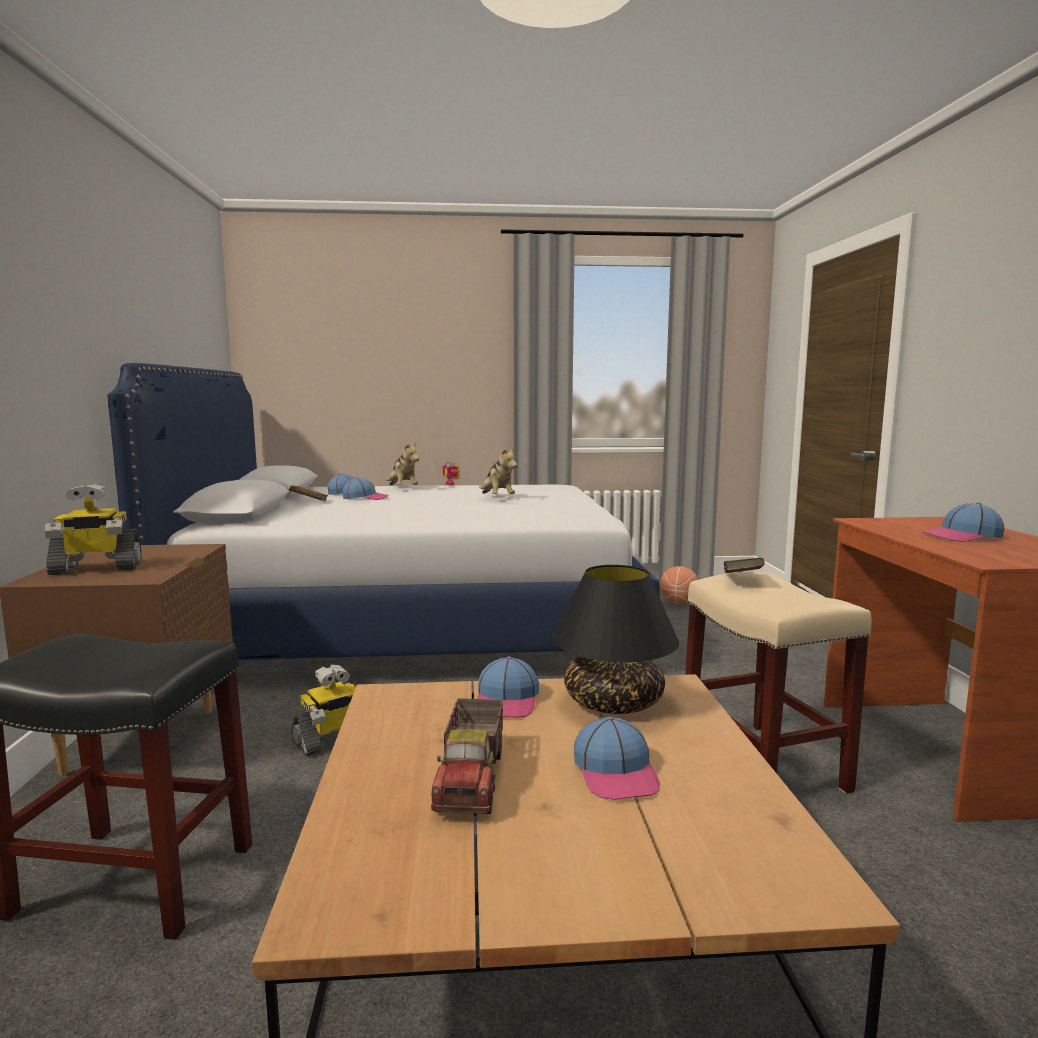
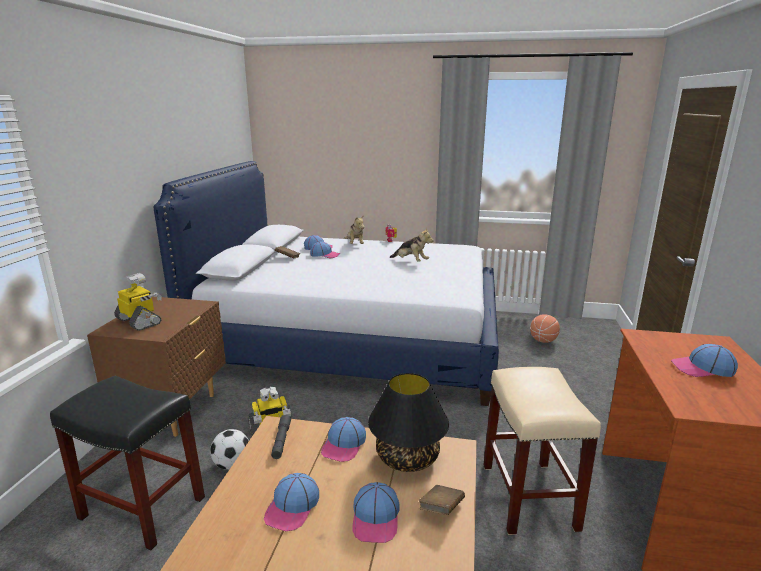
camera: 15 degrees right, 10 degrees up
(96, 568) = (140, 321): toy robot -> toy robot turned 135 degrees counterclockwise
(284, 794) = (232, 464): none -> football
(402, 708) = (281, 441): none -> grey flashlight
(473, 780) = (292, 507): toy truck -> cap
(497, 498) = (411, 262): plush toy -> plush toy turned 45 degrees counterclockwise
(742, 579) = (526, 376): brown book -> brown book (441, 509)

